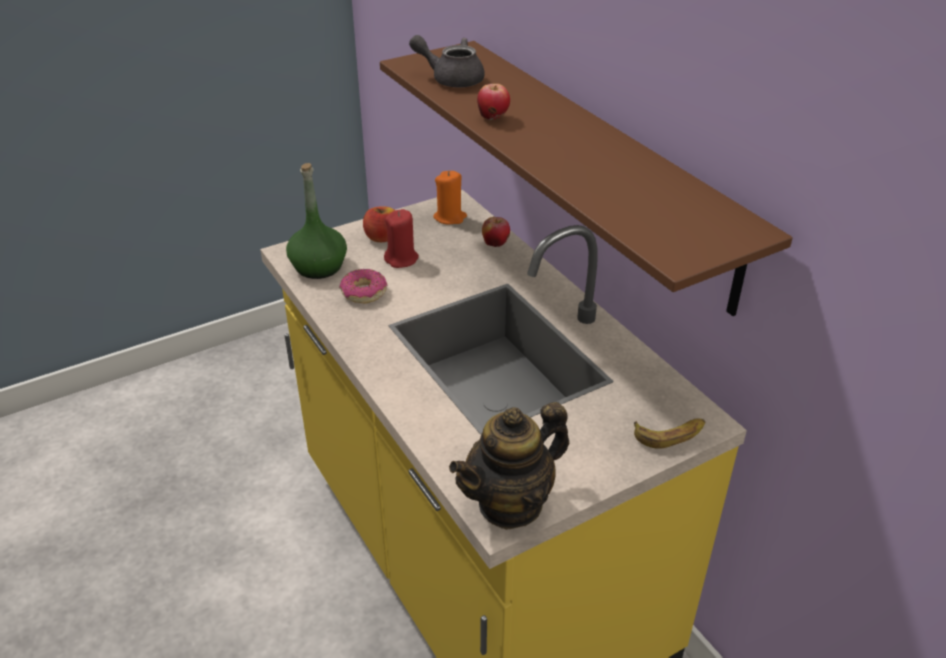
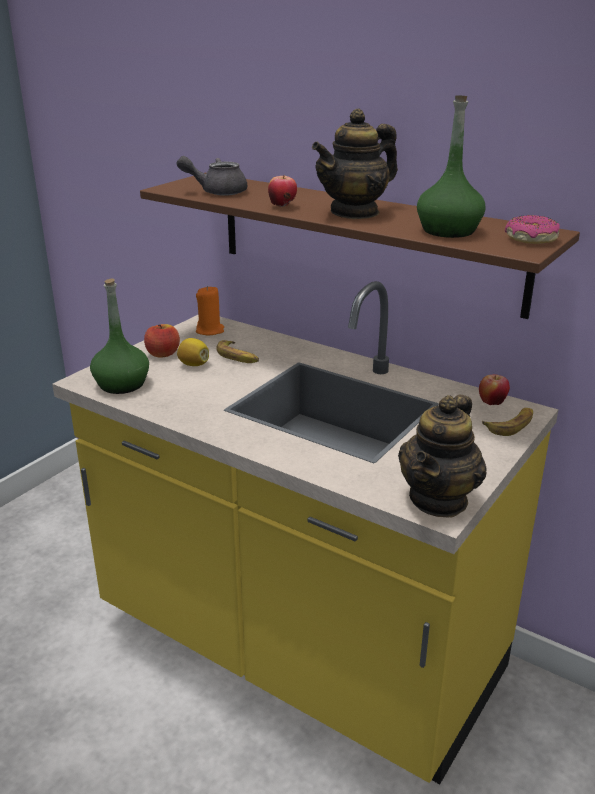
camera: 25 degrees left, 10 degrees down
(363, 293) = (180, 393): donut -> donut (531, 239)
(402, 259) = (194, 364): red candle -> lemon
(452, 260) = (238, 357): none -> banana
(495, 244) = (264, 340): apple -> apple (492, 403)
(560, 145) = (355, 212): none -> teapot
(630, 200) = (448, 231): none -> green bottle

